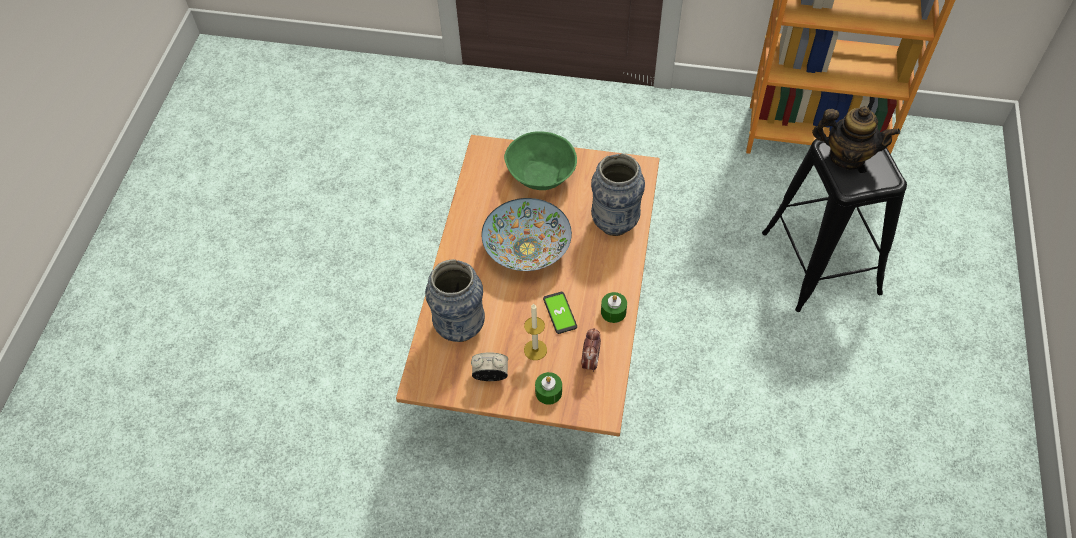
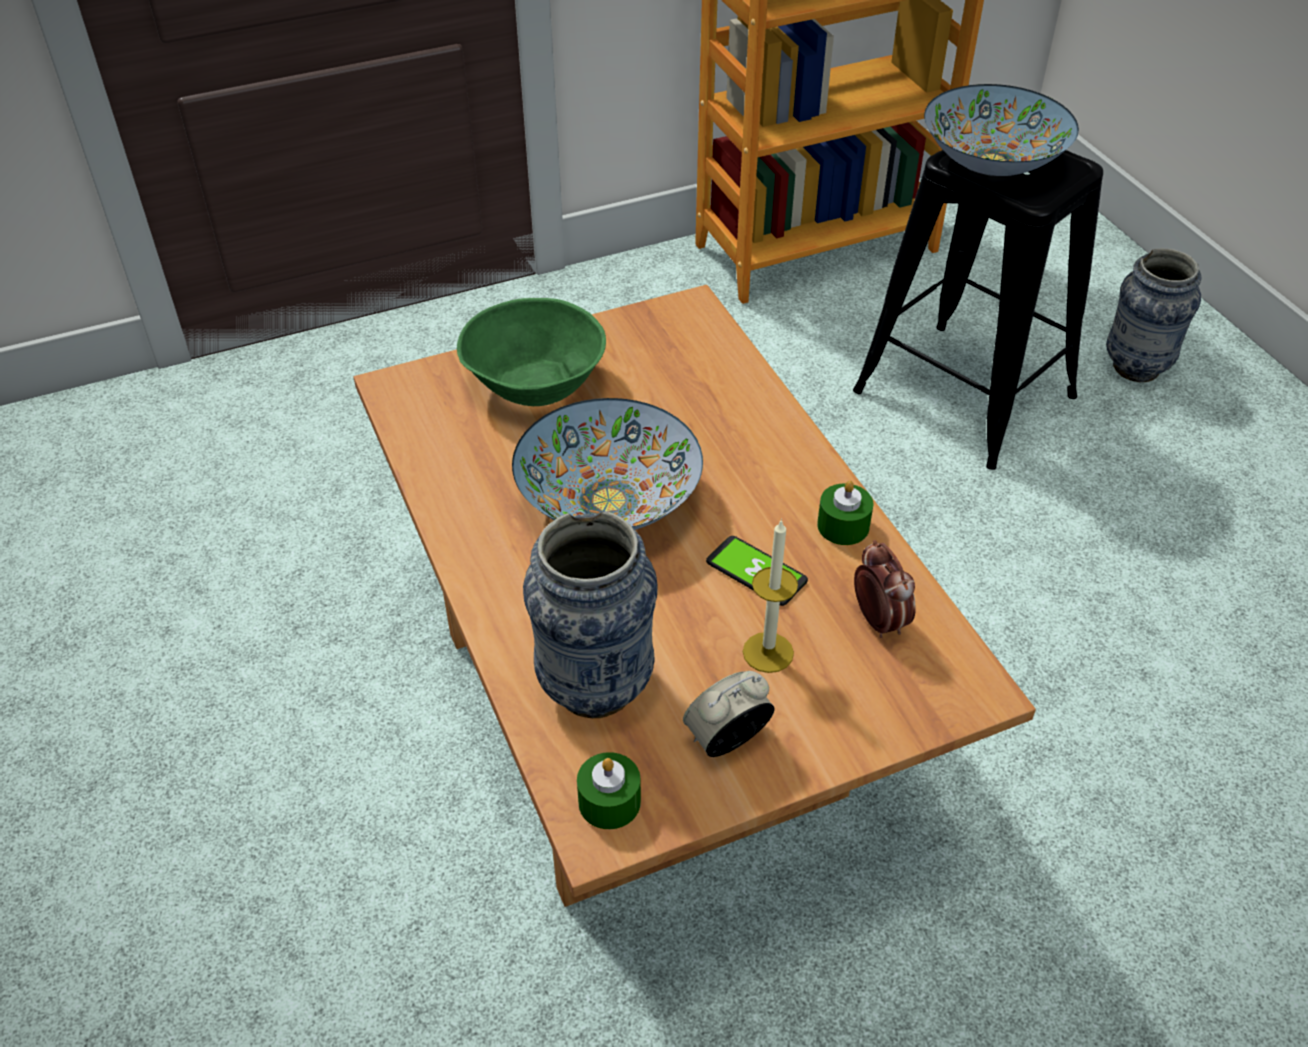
camera: 35 degrees left, 10 degrees down
(548, 392) = (856, 710): green candle -> green candle (609, 802)
(614, 223) = (722, 399): vase -> vase (1135, 368)
(846, 156) = (991, 162): teapot -> bowl

